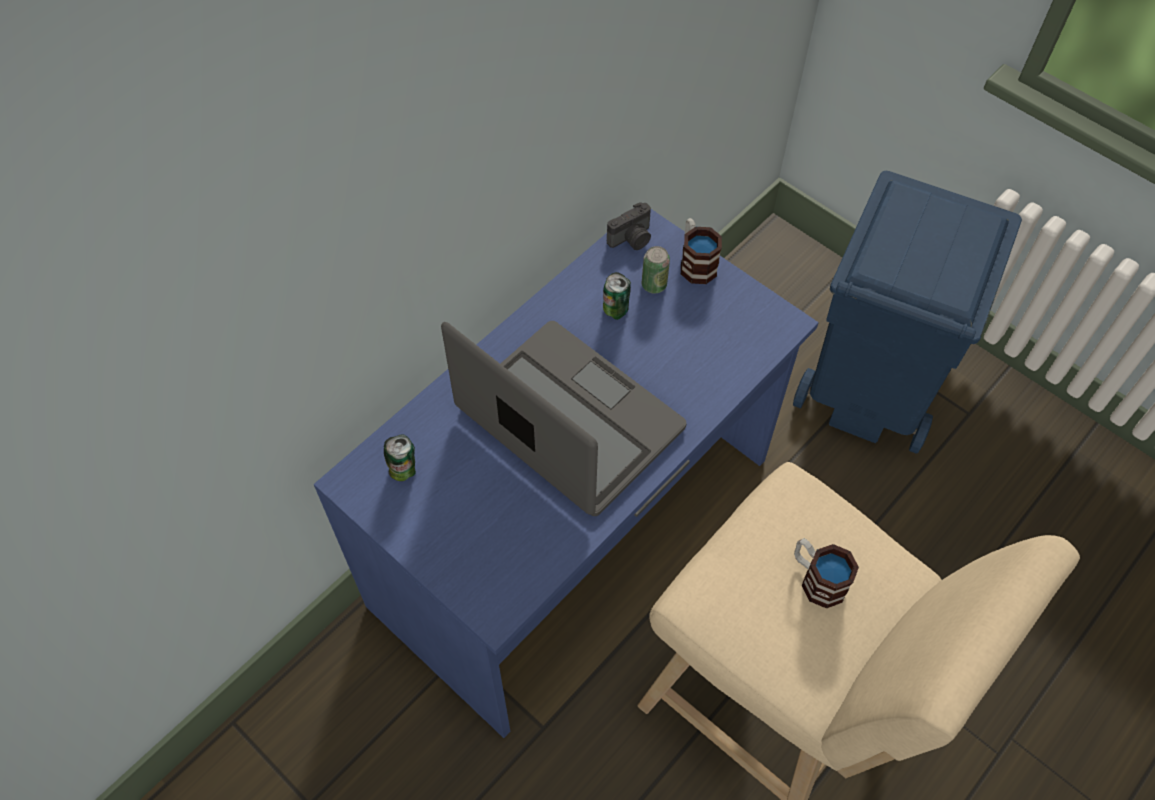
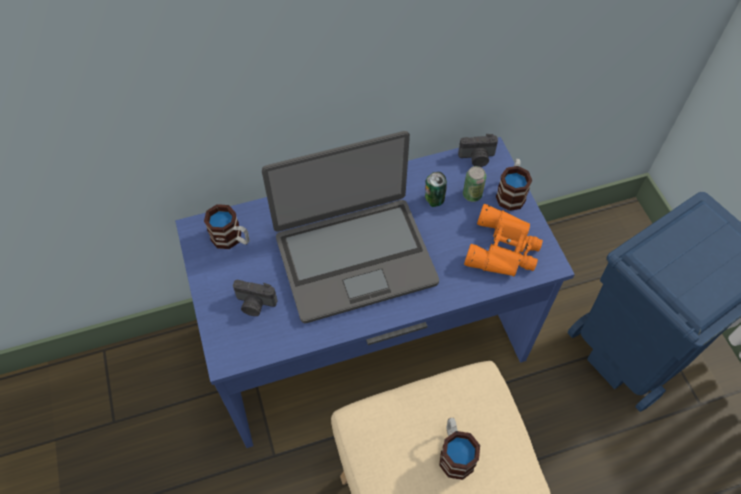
camera: 30 degrees right, 0 degrees up
(404, 471) = (232, 239): can -> mug
(487, 534) = (255, 304): none -> camera
(568, 421) = (354, 257): laptop -> laptop turned 90 degrees clockwise
(728, 330) = (504, 249): none -> orange binoculars

